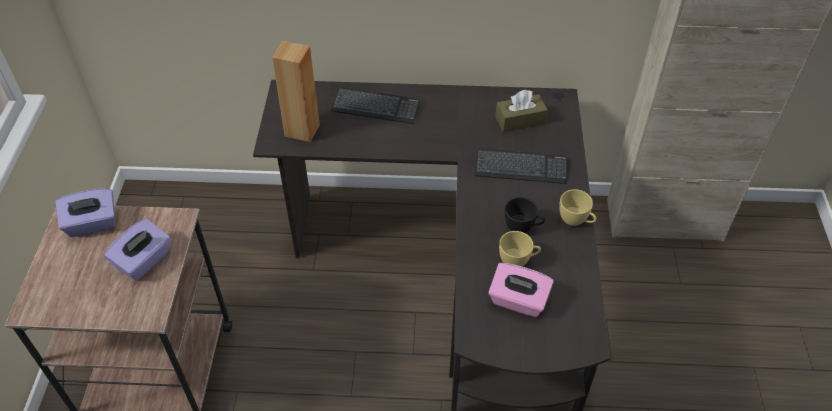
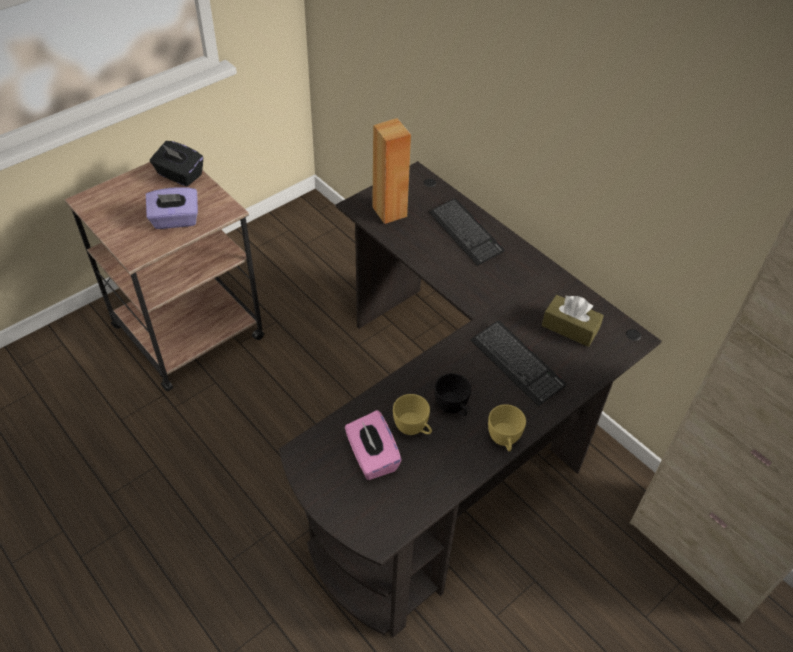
camera: 45 degrees right, 0 degrees up
(92, 224) = (179, 175): purple tissue box -> black tissue box

